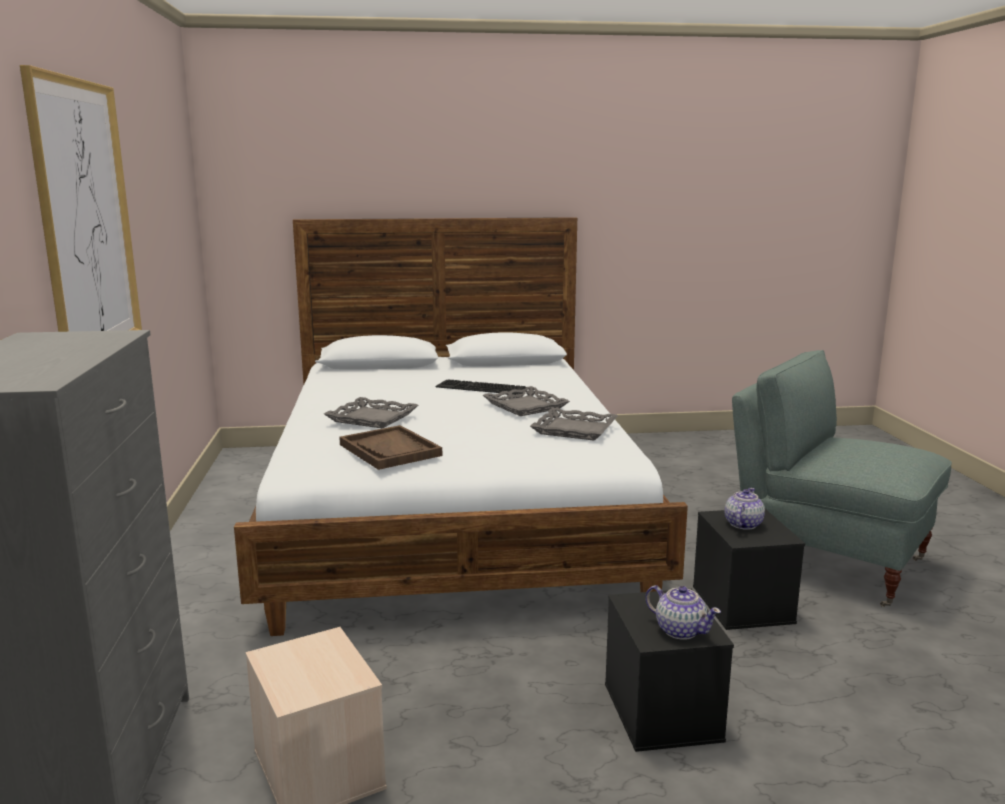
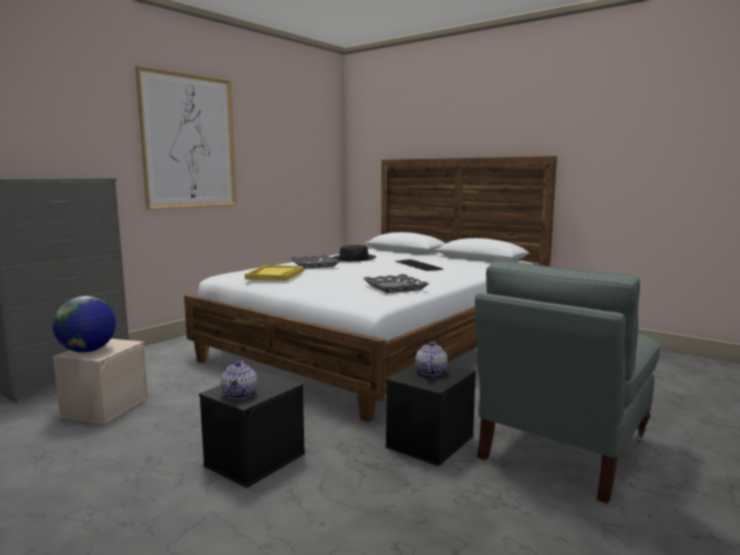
camera: 45 degrees right, 5 degrees down
(307, 680) = (87, 351): none -> globe
(374, 394) = (354, 259): none -> black hat
(390, 450) = (275, 275): brown tray -> yellow tray
(526, 406) = (409, 275): grey tray -> none
(742, 524) = (430, 372): teapot -> teapot turned 60 degrees counterclockwise
(828, 561) = (563, 449): grey armchair -> grey armchair turned 135 degrees counterclockwise

